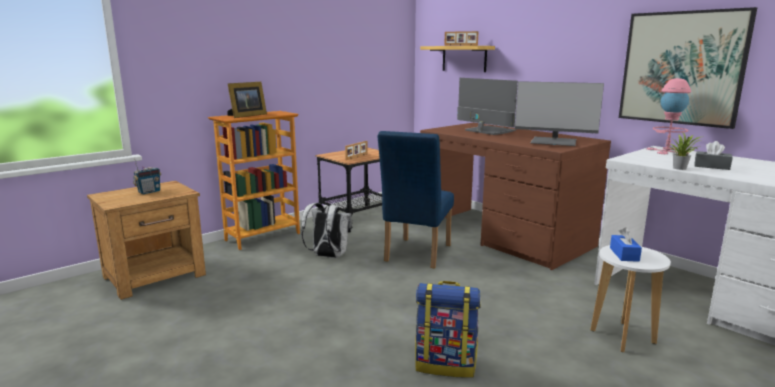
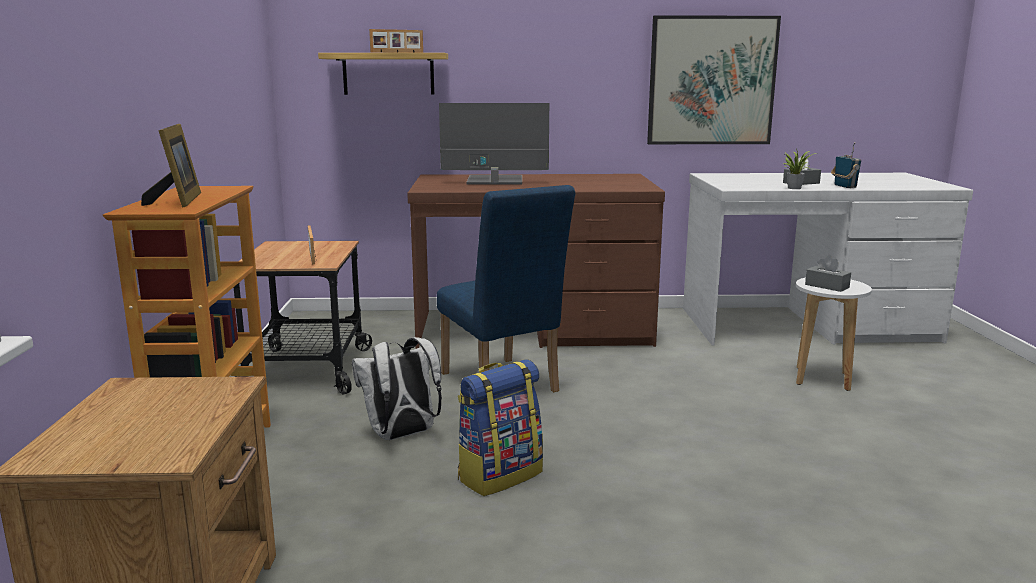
camera: 50 degrees left, 0 degrees up
(149, 192) = (148, 411): radio -> radio (844, 186)
(446, 364) = (795, 472): backpack -> backpack (500, 475)
(554, 142) = (612, 183): monitor -> none
(624, 254) = (827, 286): blue tissue box -> grey tissue box
(666, 151) = (721, 176): pink table lamp -> none

